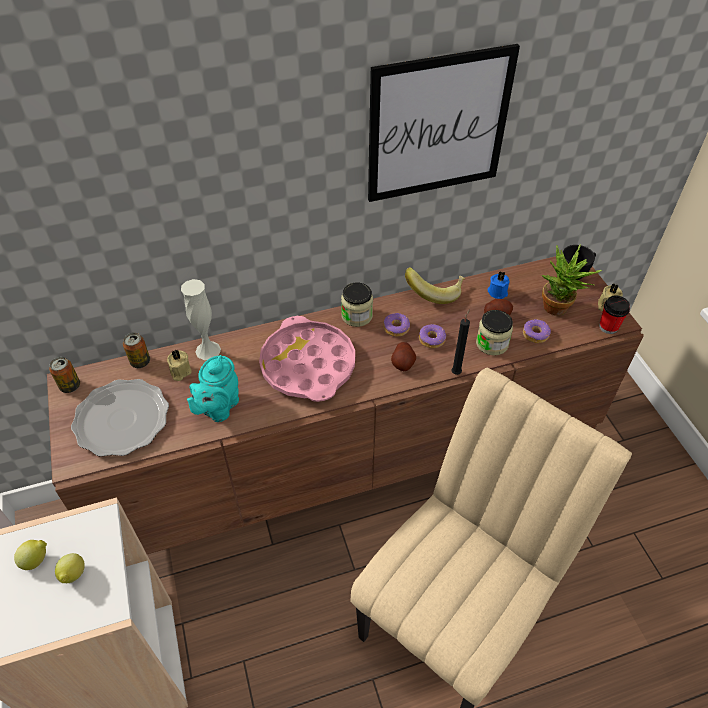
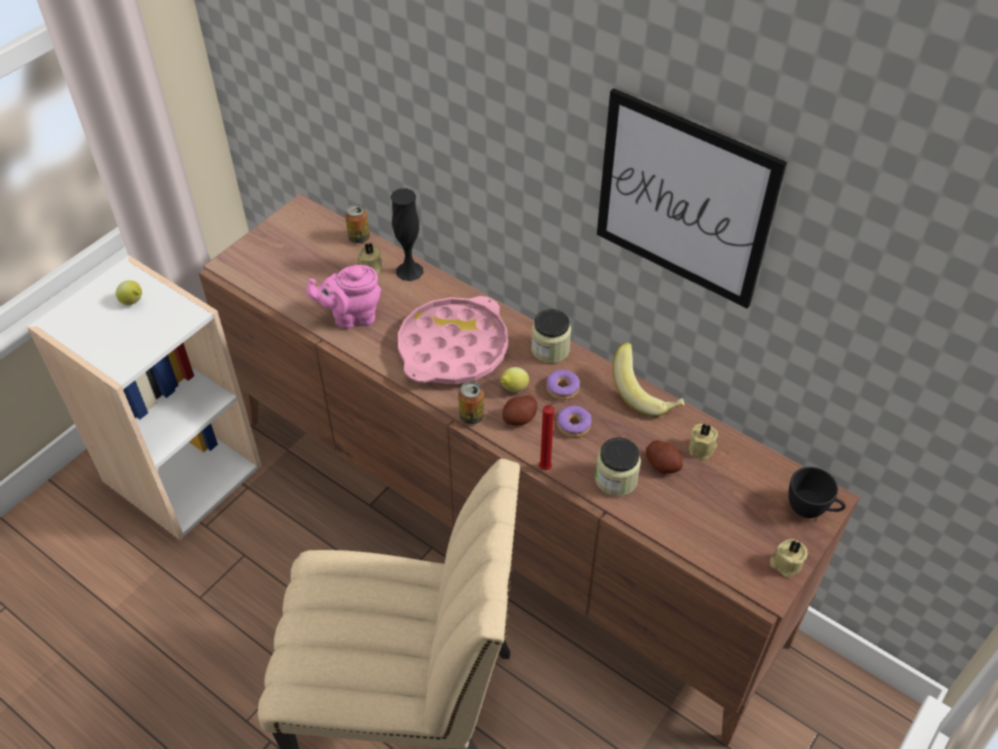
camera: 55 degrees right, 0 degrees up
(70, 386) = (299, 214): can -> can (471, 416)
(74, 576) = (134, 330): lemon -> lemon (513, 389)
(121, 420) = (290, 265): plate -> none
(208, 350) = (409, 271): white vase -> black vase
(218, 408) = (352, 316): turquoise teapot -> pink teapot
(456, 372) = (547, 468): black candle -> red candle
(498, 292) = (702, 448): blue candle -> beige candle
(535, 334) = (668, 513): donut -> none
(558, 310) = (728, 519): potted plant -> none
(608, 327) = (749, 580): cup -> none

